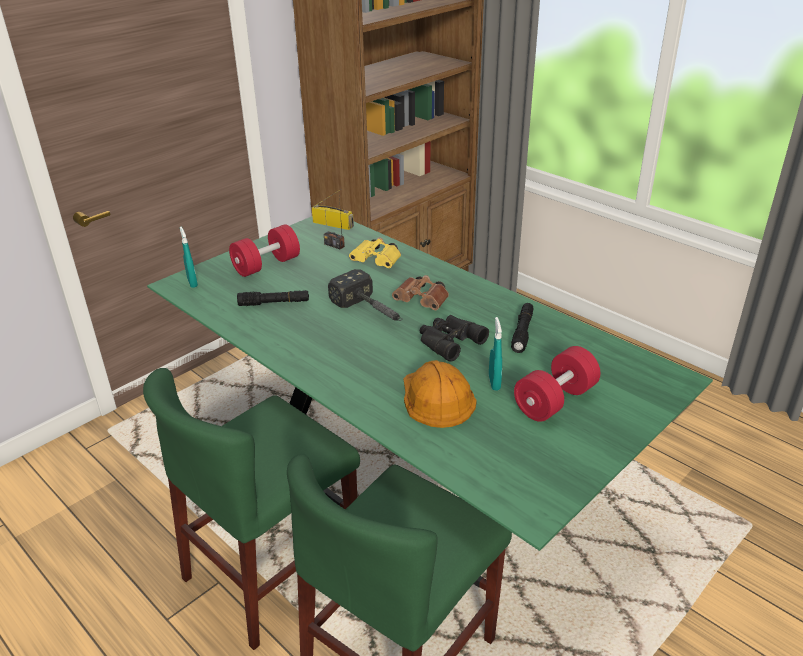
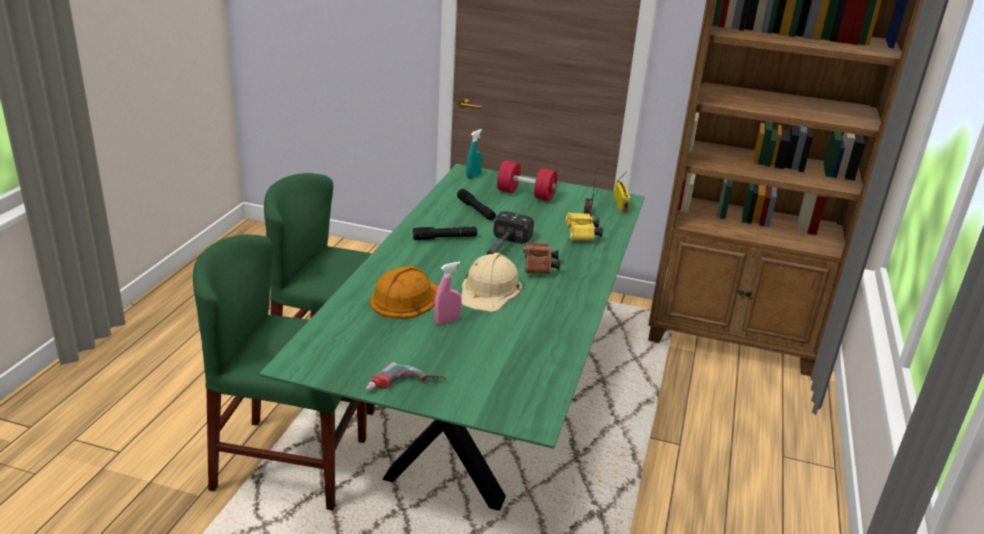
camera: 60 degrees right, 5 degrees down
(448, 341) = (490, 290): black binoculars -> beige hard hat
(494, 383) = (447, 321): turquoise spray bottle -> pink spray bottle
(522, 332) = (537, 323): black flashlight -> black flashlight (445, 238)
(555, 400) = (444, 355): red dumbbell -> none
(603, 441) = (404, 387): none -> power drill

